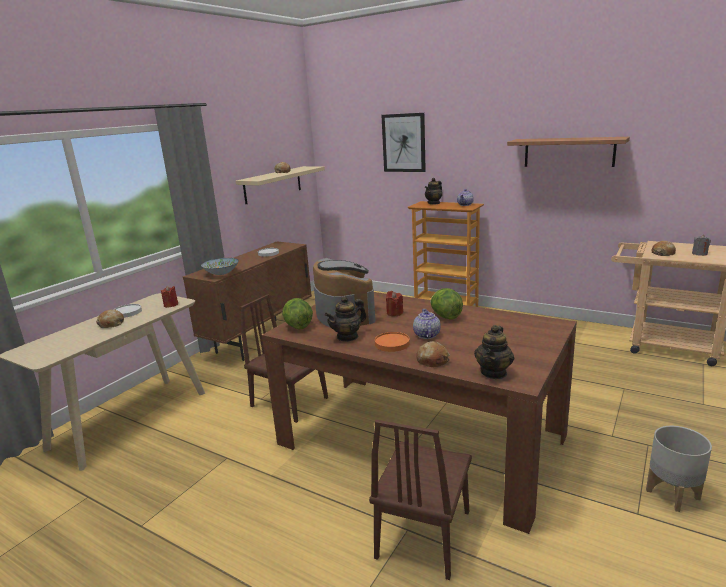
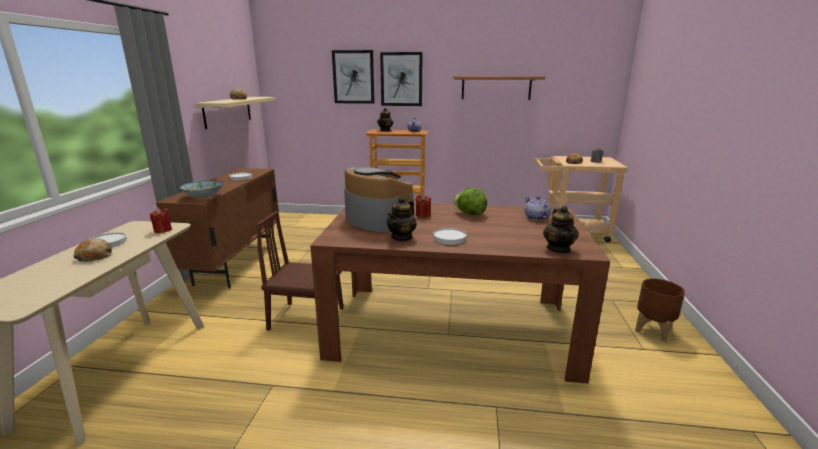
camera: 25 degrees left, 0 degrees up
(297, 326) = (341, 234): lettuce -> none
(391, 344) = (449, 238): orange plate -> white plate
(423, 533) = (511, 406): brown chair -> none
(426, 335) = (471, 228): teapot -> teapot (535, 218)
(433, 360) = (500, 246): bread -> none
(455, 144) = (401, 79): none -> picture
(673, 495) = (653, 330): grey planter -> brown planter

